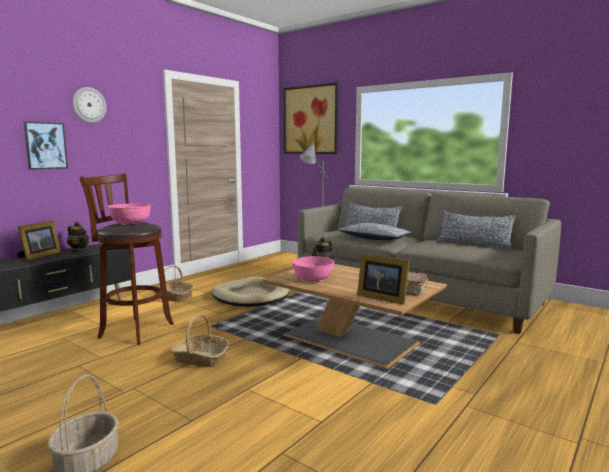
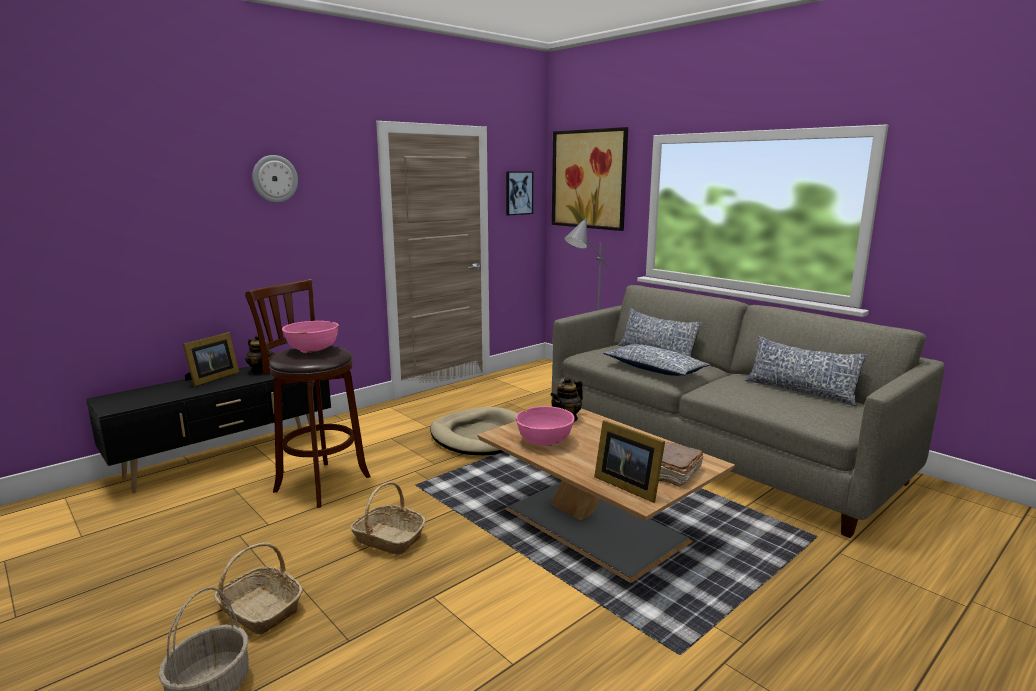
camera: 10 degrees right, 5 degrees up
(45, 145) = (218, 236): picture -> picture (518, 193)
(174, 297) = (383, 430): basket -> basket (259, 610)

